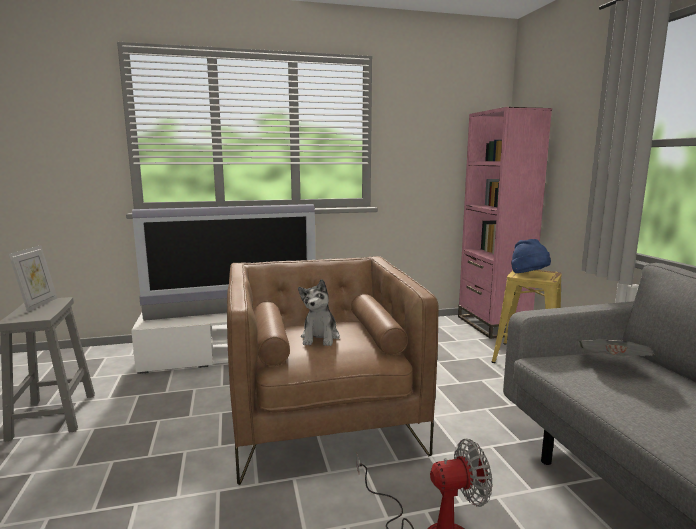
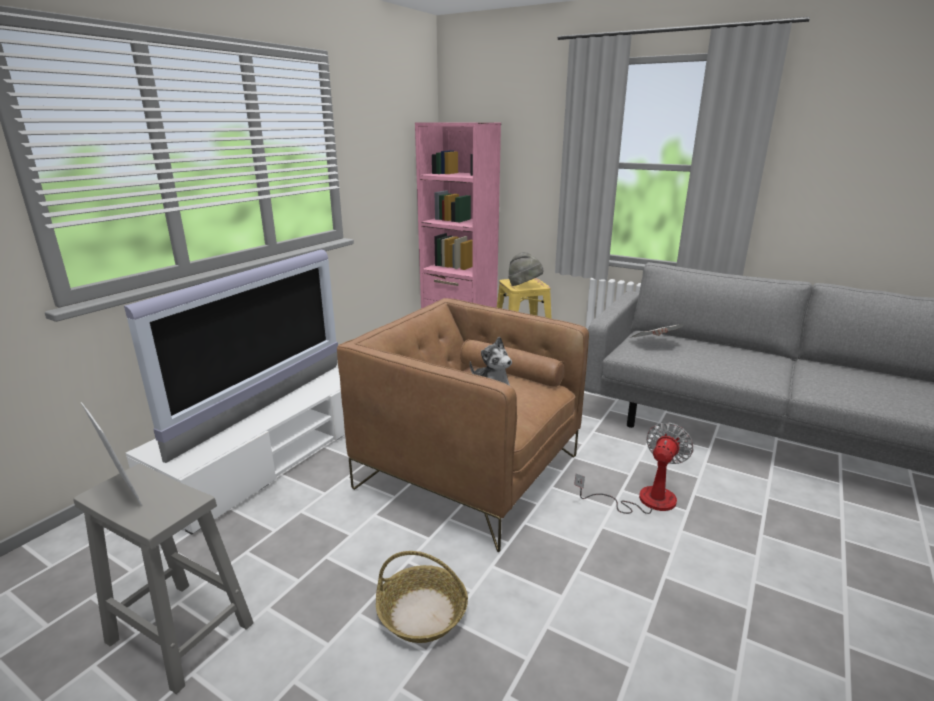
camera: 45 degrees left, 10 degrees up
(132, 486) = (421, 613): none -> basket
(529, 275) = (524, 286): blue hat -> grey hat

